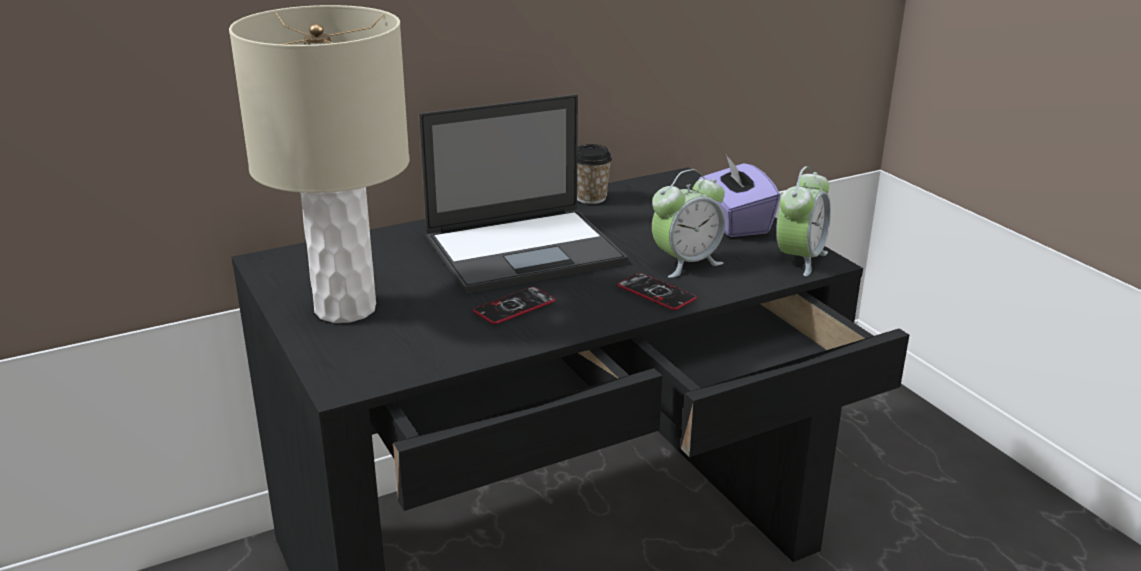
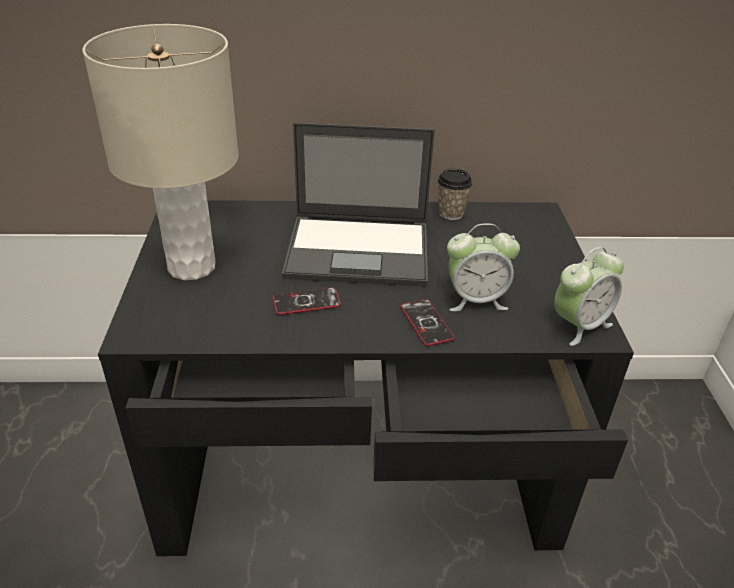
camera: 25 degrees right, 10 degrees up
(734, 223) = (551, 270): purple tissue box -> none

